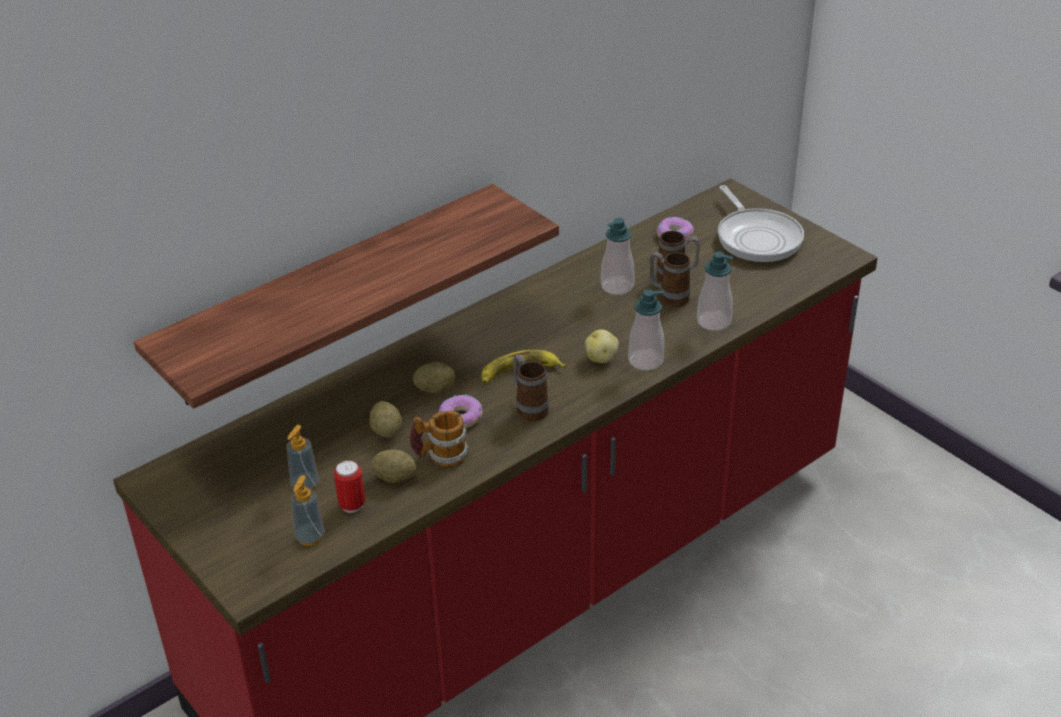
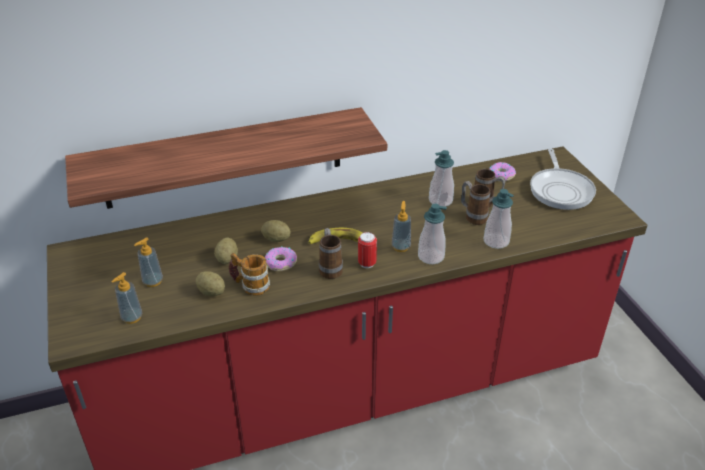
camera: 20 degrees right, 0 degrees up
(352, 505) = (172, 303): can -> can (367, 263)
(601, 358) = (401, 247): potato -> soap dispenser

